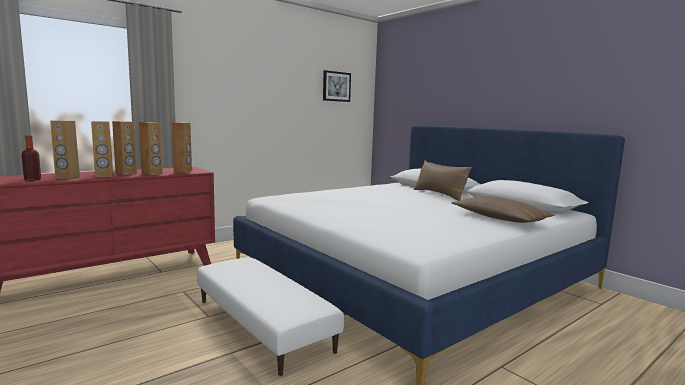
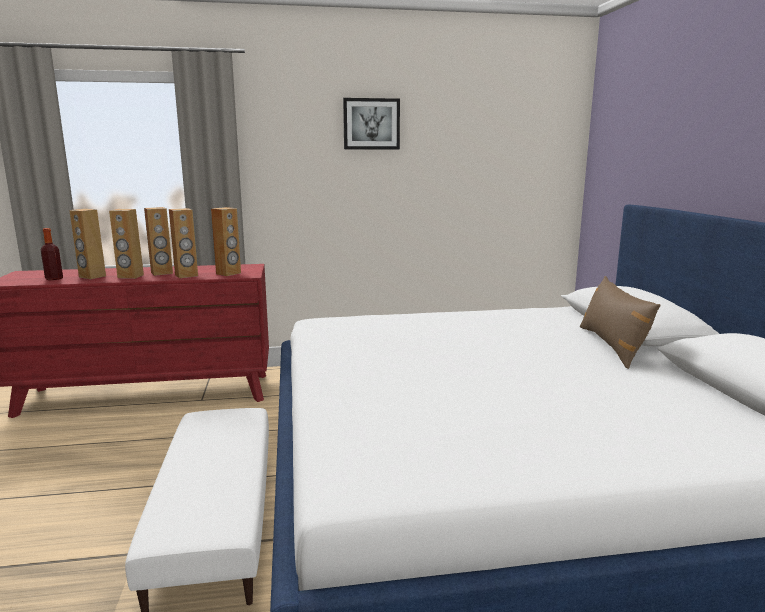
camera: 30 degrees right, 5 degrees up
(336, 86) = (508, 137): picture -> picture (371, 124)
(499, 219) = (640, 432): brown pillow -> none

